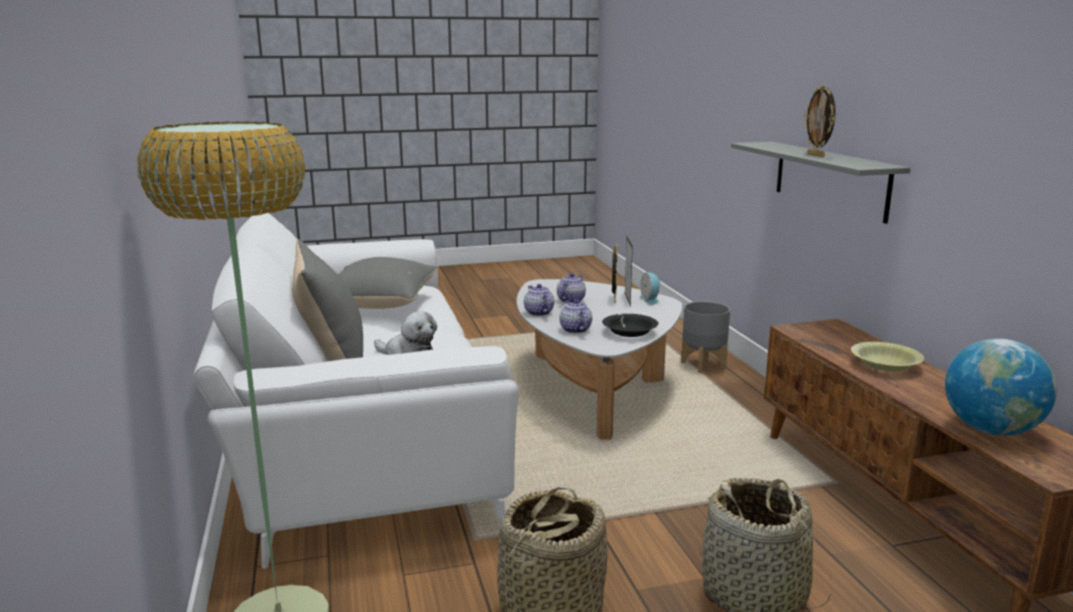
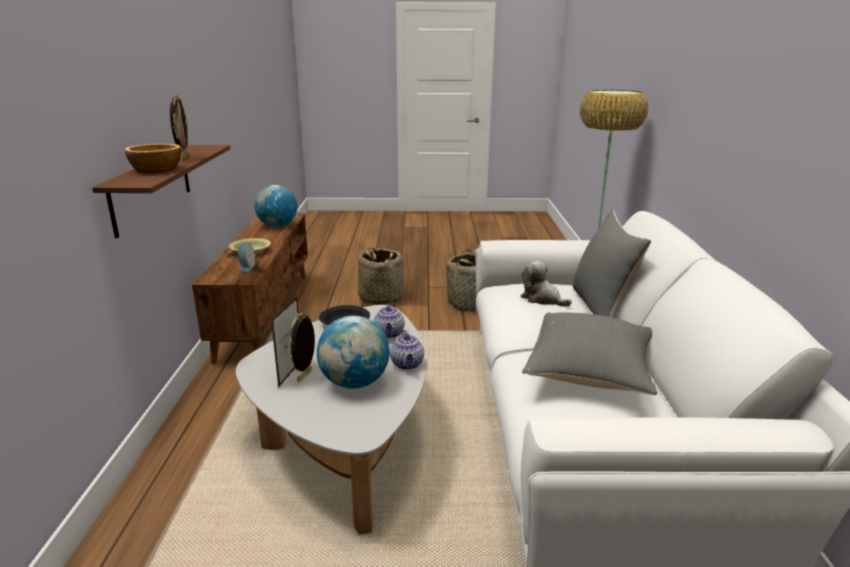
camera: 165 degrees left, 5 degrees up
(571, 300) = (354, 383): teapot -> globe
(650, 300) = (266, 369): alarm clock -> alarm clock (246, 267)
(703, 365) = (189, 462): grey planter -> none
(786, 148) = (156, 170): none -> bowl
(829, 179) = (152, 187): grey shelf -> brown shelf

